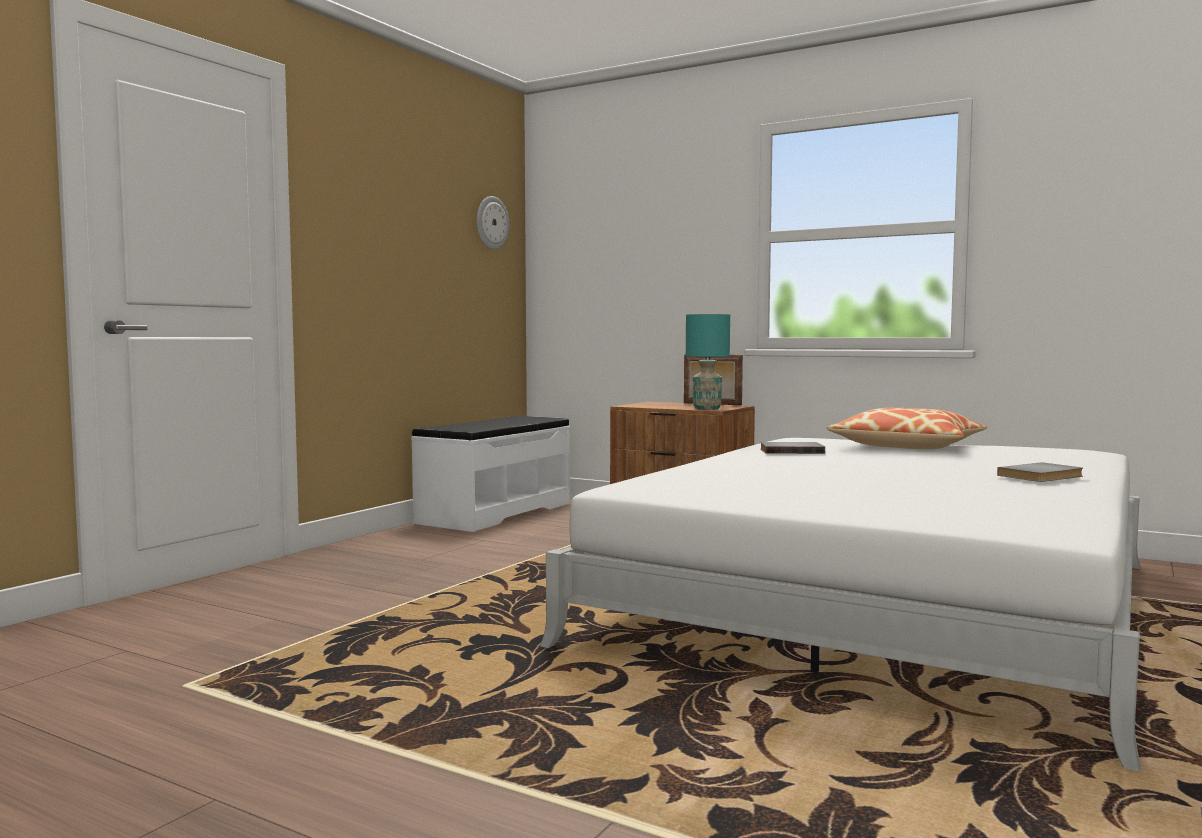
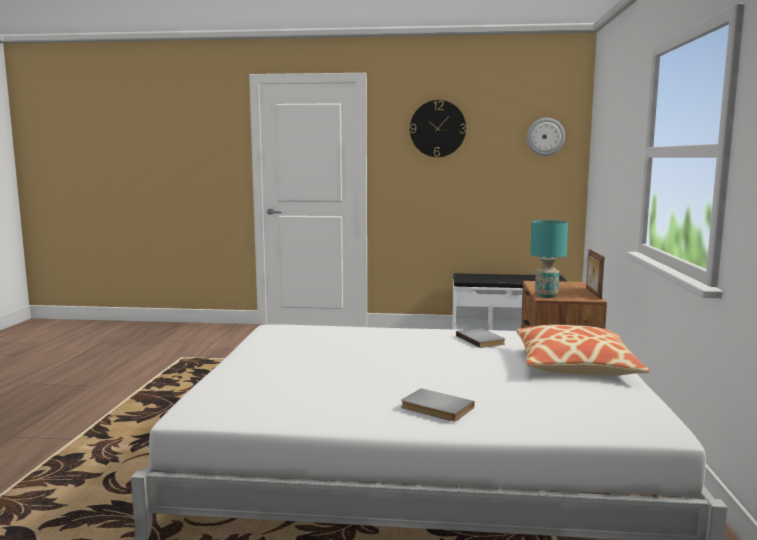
camera: 65 degrees right, 5 degrees up
(383, 190) = (437, 128): none -> wall clock

